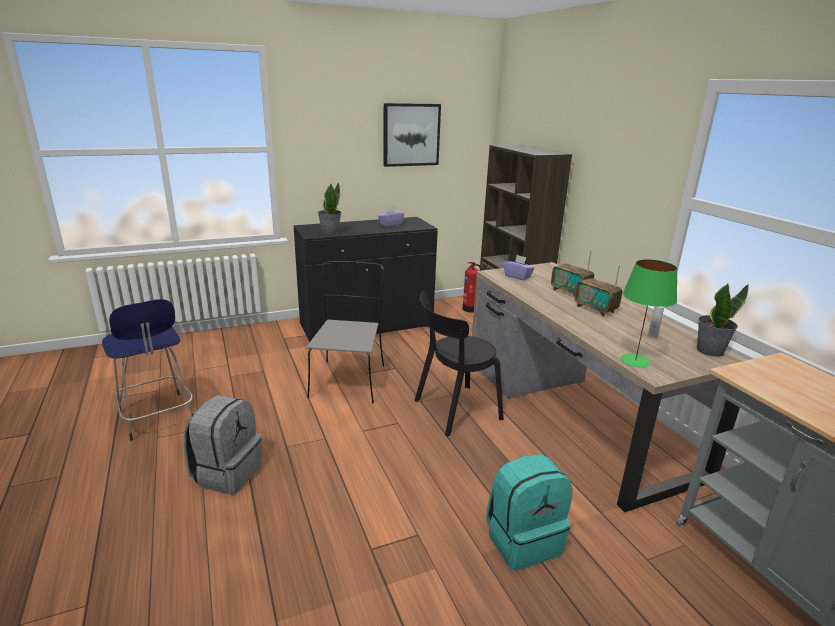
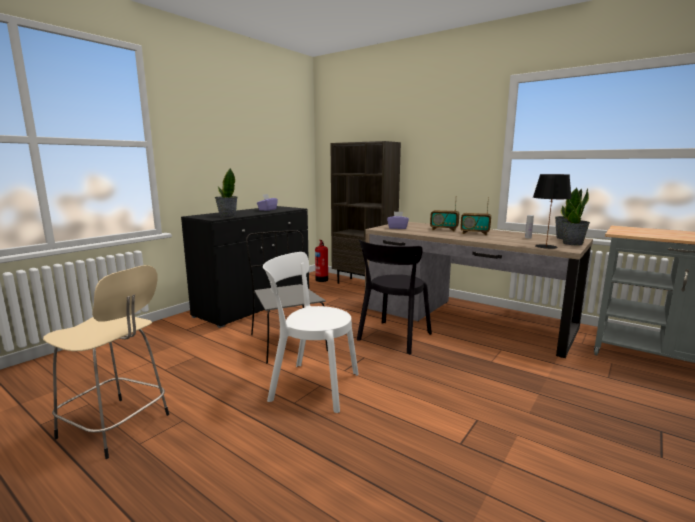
camera: 30 degrees left, 10 degrees down
(157, 417) = (117, 427): blue stool -> beige stool
(227, 472) = (262, 442): grey backpack -> none
(317, 435) = (310, 386): none -> white chair
(411, 135) = (262, 139): picture -> none
(523, 540) = (539, 394): turquoise backpack -> none
(636, 360) = (546, 246): green table lamp -> black table lamp
(692, 365) = (572, 243): none -> potted plant

